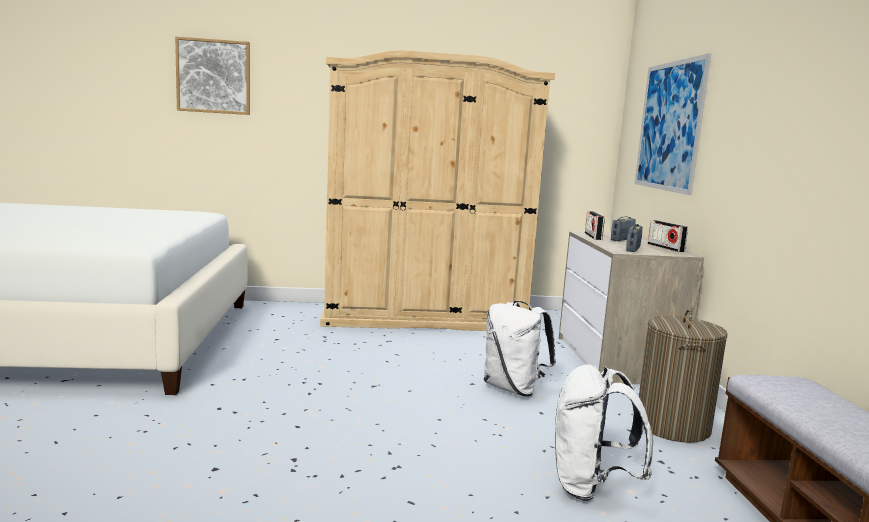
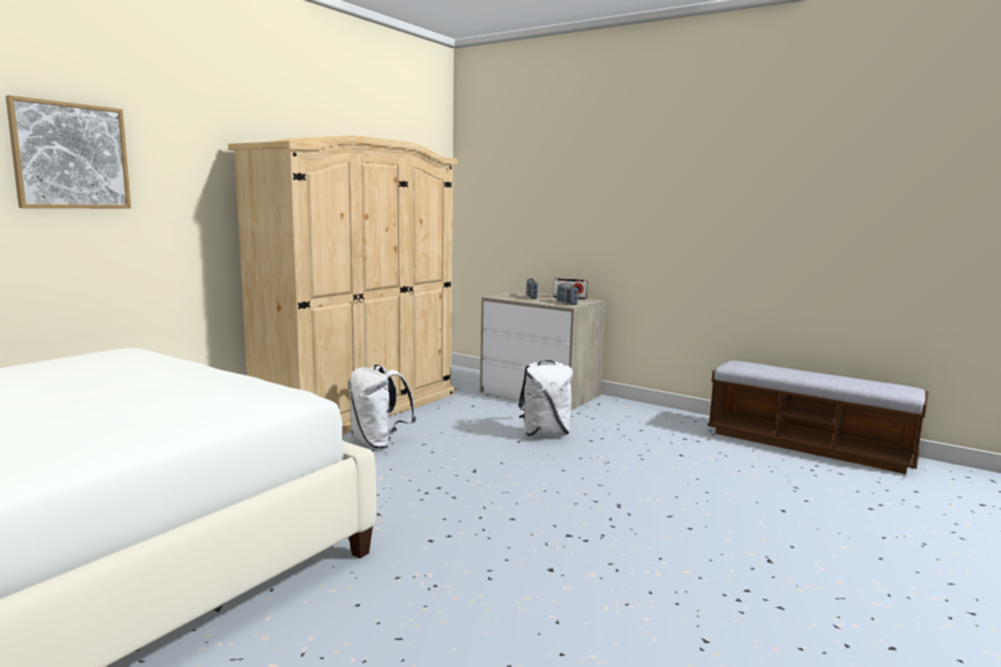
camera: 50 degrees left, 0 degrees up
(590, 486) = (696, 464): white backpack -> white backpack (379, 443)
(593, 236) = (510, 298): radio -> none
(669, 126) = (534, 202): picture -> none
(672, 426) = (647, 419): laundry basket -> none

